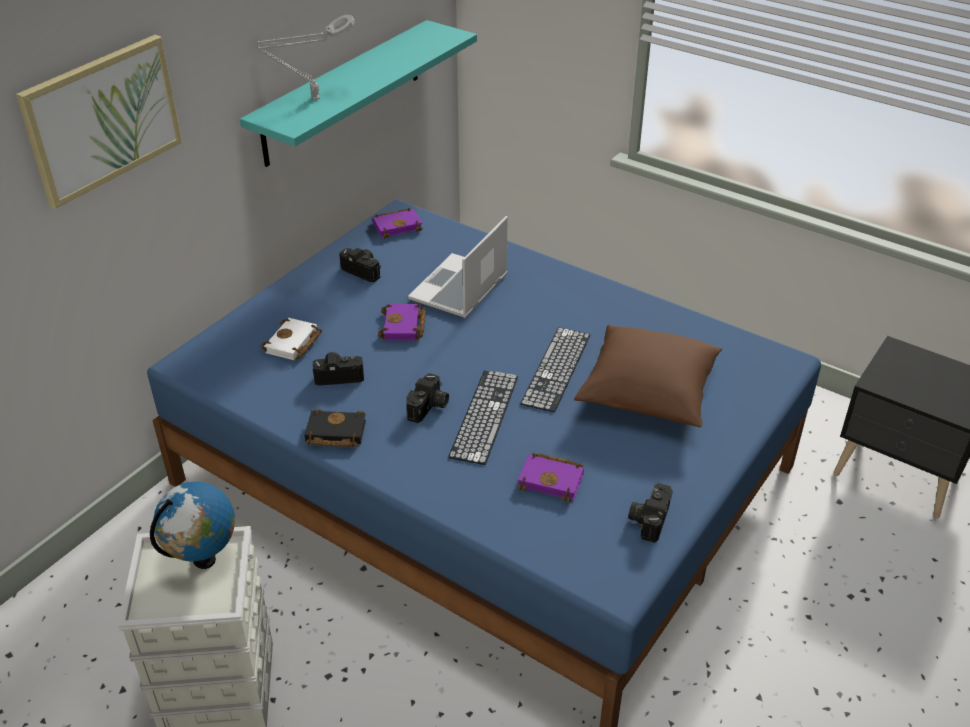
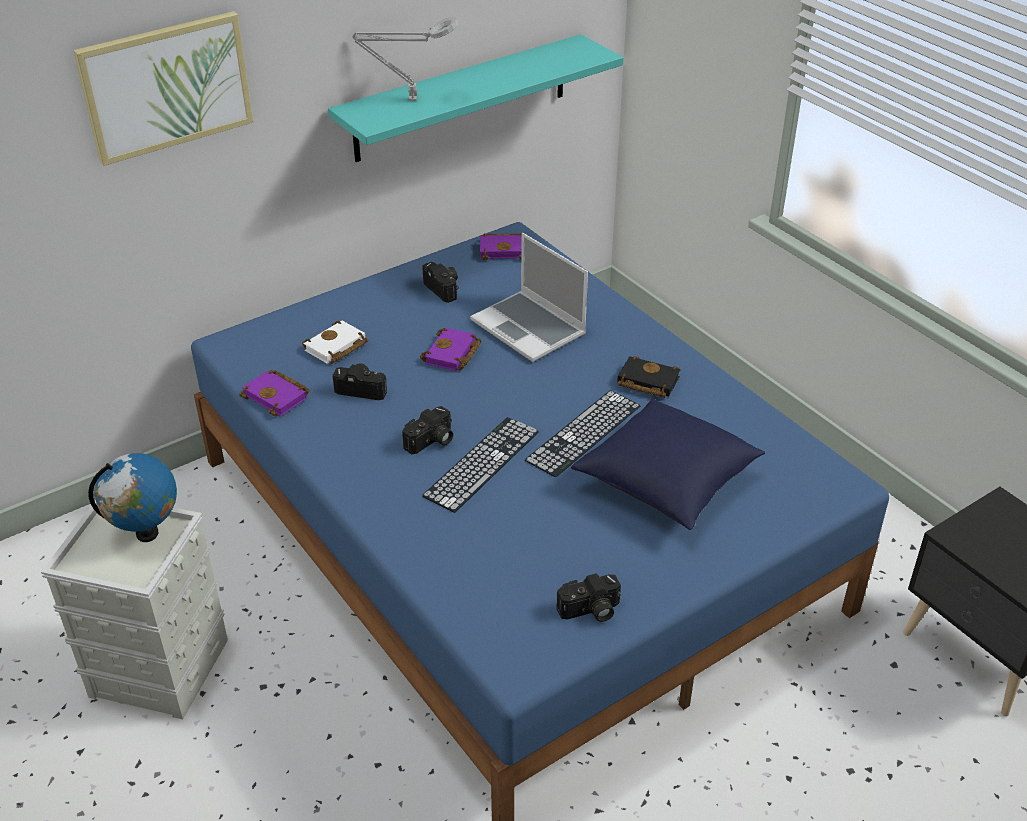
camera: 20 degrees right, 0 degrees up
(334, 433) = (326, 445): black book -> black book (646, 382)
(459, 289) = (530, 328): laptop -> laptop turned 90 degrees counterclockwise
(553, 480) = (514, 545): purple book -> purple book (278, 397)
(648, 394) = (667, 483): brown pillow -> blue pillow
(648, 518) = (590, 611): camera -> camera turned 150 degrees counterclockwise

